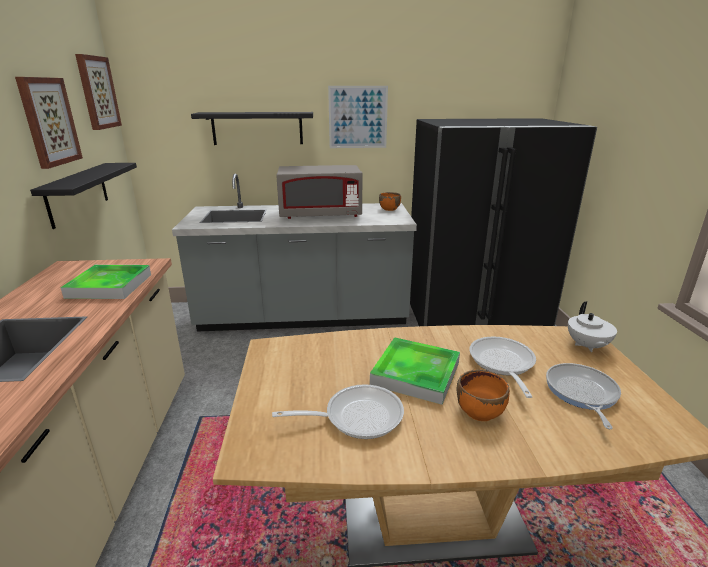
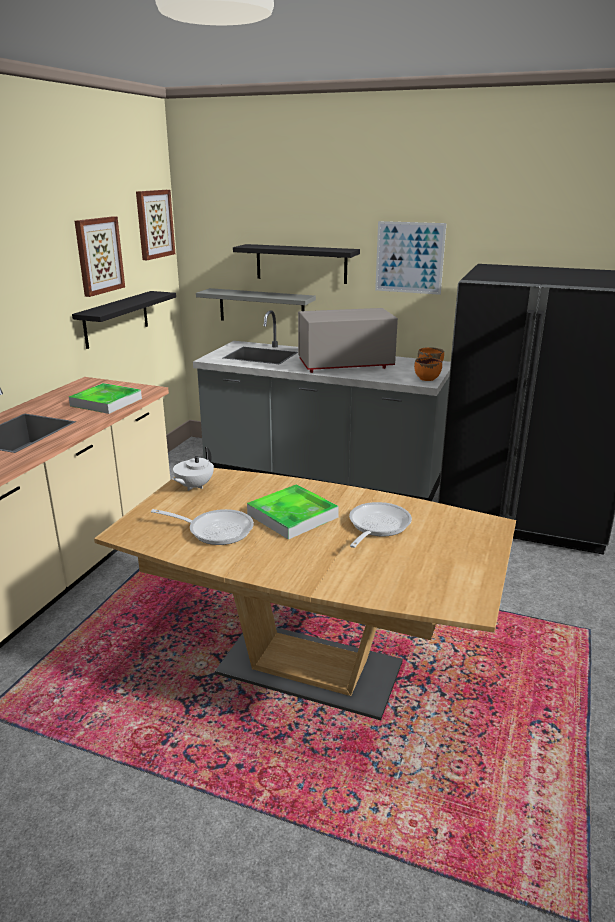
camera: 25 degrees right, 0 degrees up
(220, 172) = (261, 307): none -> grey shelf
(320, 215) = (345, 365): grey microwave -> grey microwave turned 150 degrees clockwise
(480, 411) = (312, 550): orange bowl -> orange bowl (427, 378)
(581, 393) = (418, 561): frying pan -> none
(586, 346) = (481, 532): white teapot -> white teapot (194, 486)

